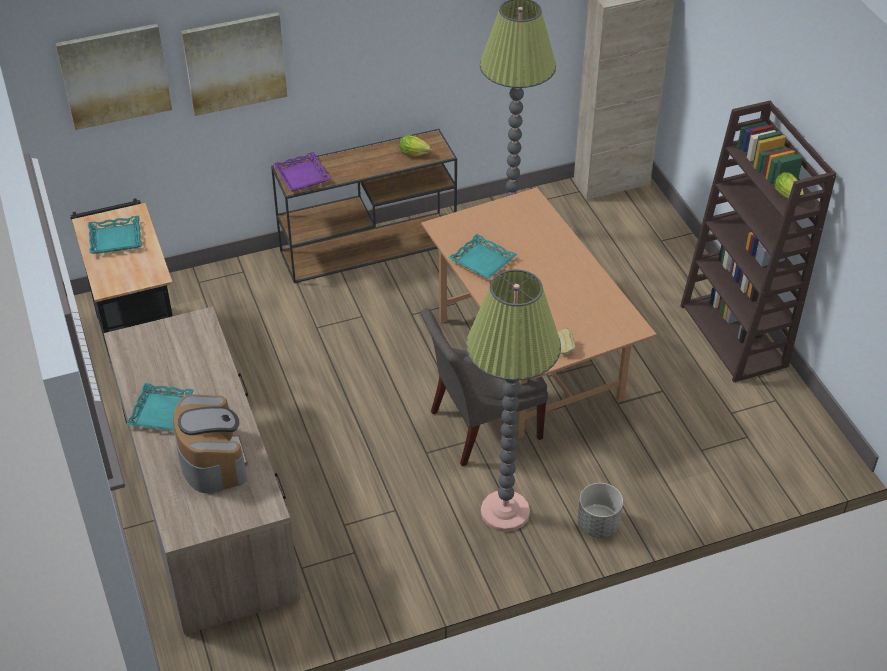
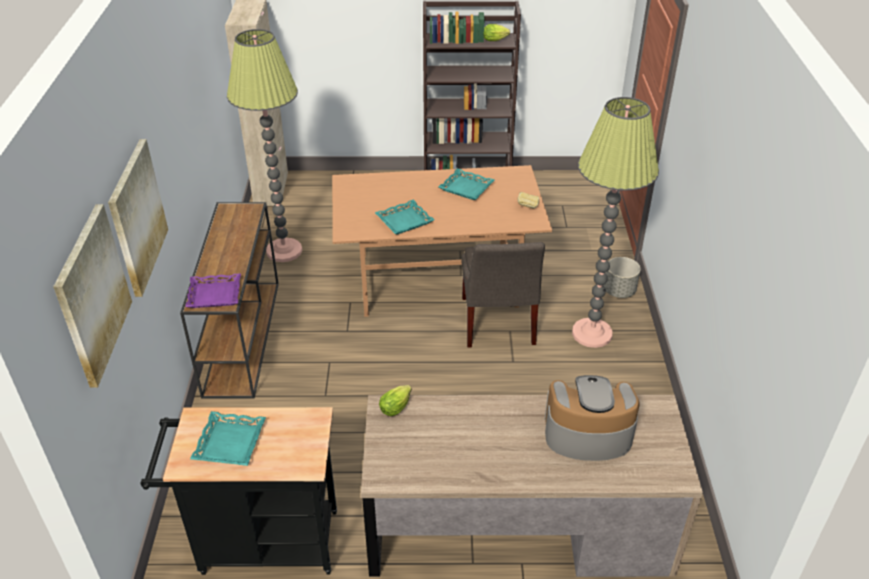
camera: 70 degrees left, 5 degrees down
(161, 411) = (506, 463): turquoise tray -> turquoise tray (466, 188)
(415, 154) = (241, 222): lettuce -> lettuce (397, 406)

